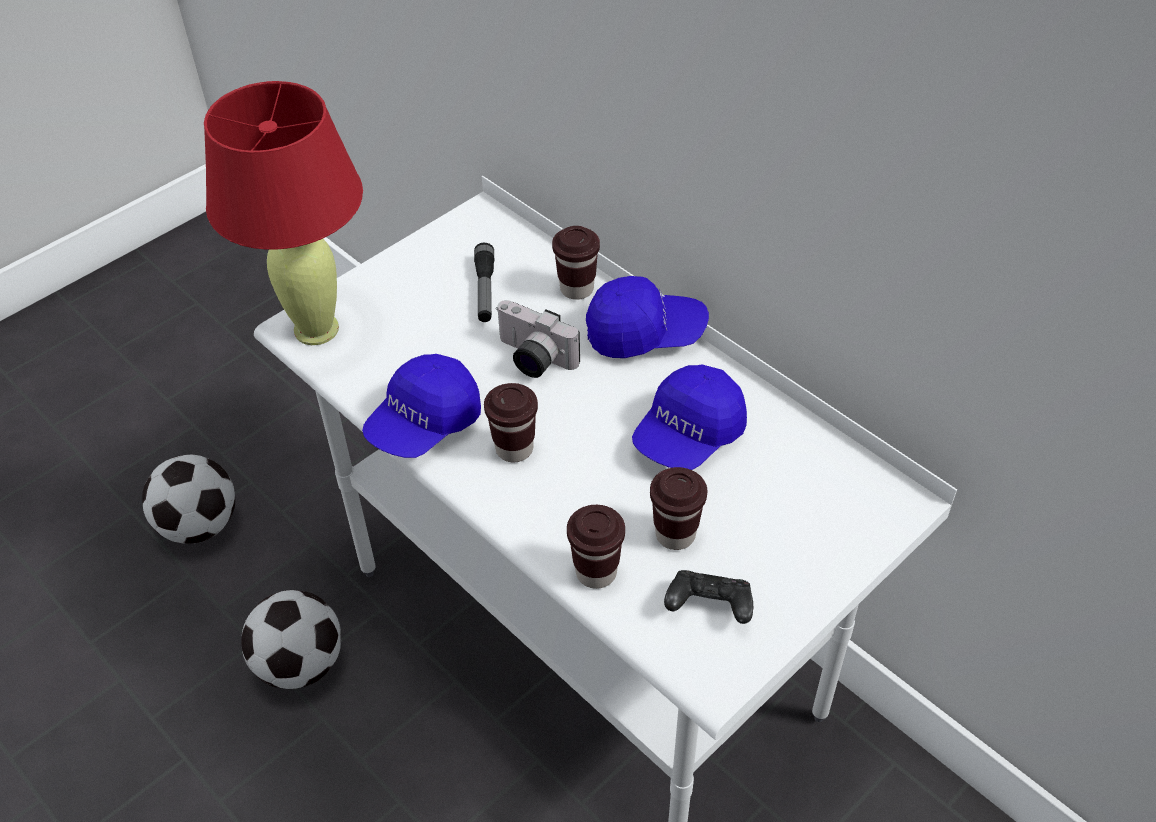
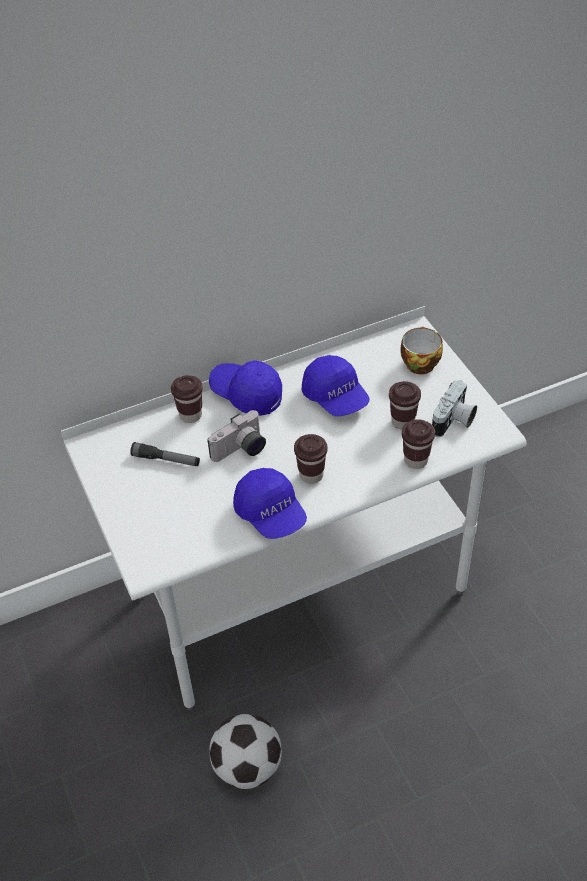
camera: 70 degrees left, 0 degrees up
(199, 525) = (86, 820): football -> none
(316, 329) = (153, 557): red table lamp -> none
(645, 333) = (246, 394): blue cap -> blue cap turned 75 degrees counterclockwise
(708, 607) = (454, 421): black game controller -> camera
(826, 524) = (419, 363): none -> cup

